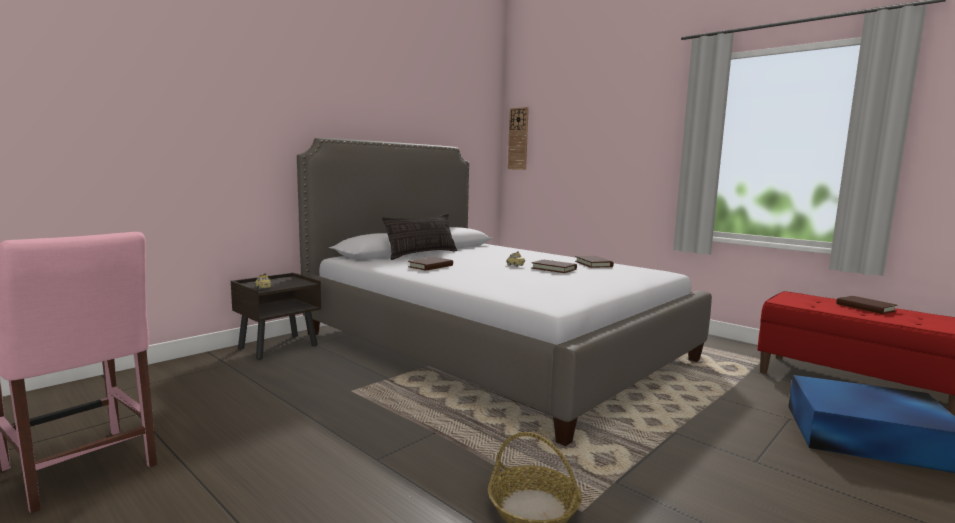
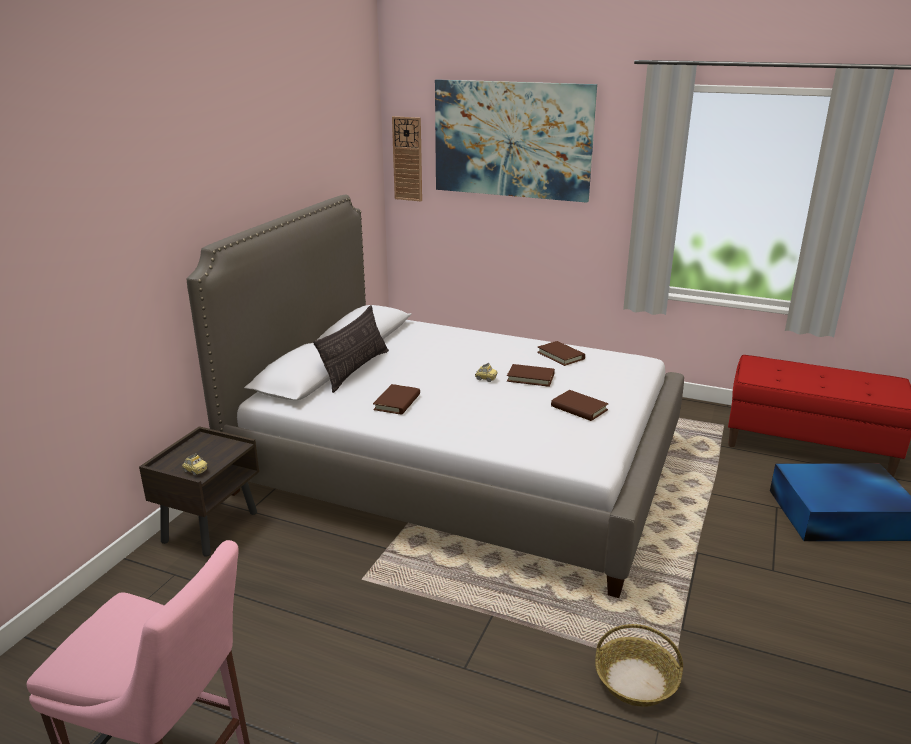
camera: 20 degrees left, 15 degrees up
(590, 116) = (512, 140): none -> picture
(865, 307) = (821, 374): brown book -> brown book (579, 408)

